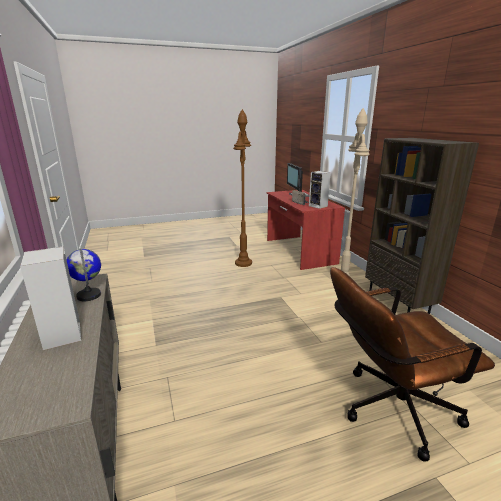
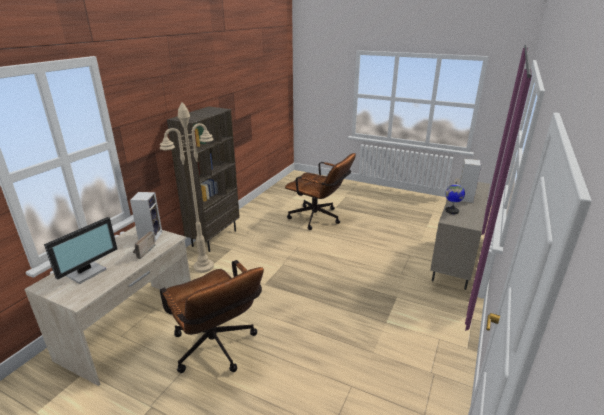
camera: 135 degrees left, 5 degrees up
(243, 263) = (217, 350): brown floor lamp -> brown office chair
(299, 251) = (130, 328): red desk -> beige desk

